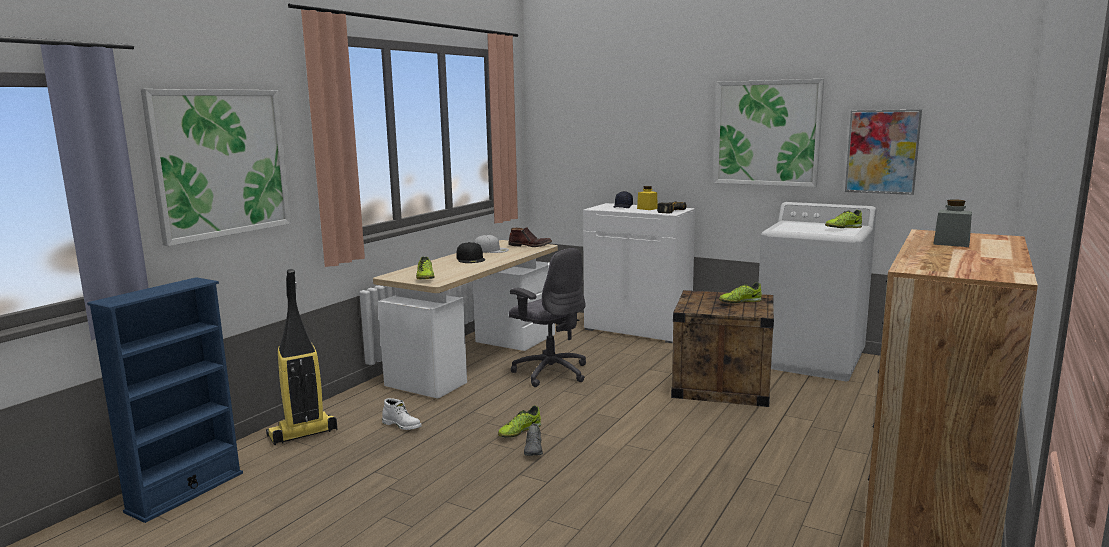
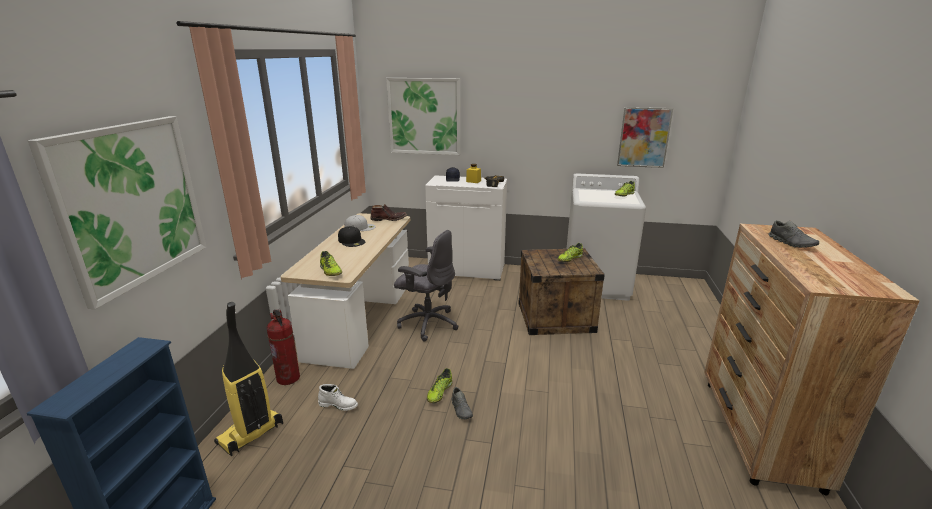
camera: 20 degrees left, 10 degrees up
(366, 397) = (288, 378): none -> fire extinguisher
(767, 133) = (562, 122): picture -> picture (424, 116)
(951, 243) = (791, 243): grey jar -> grey shoe

